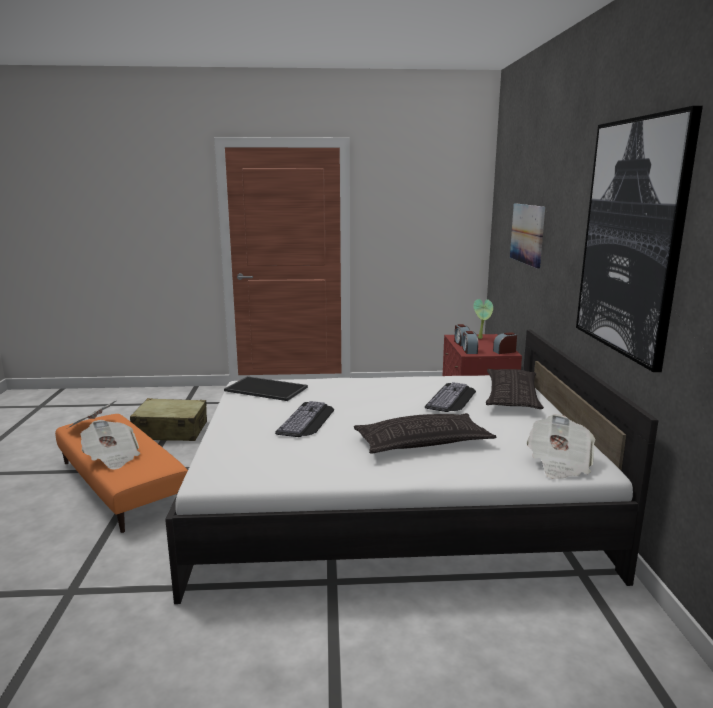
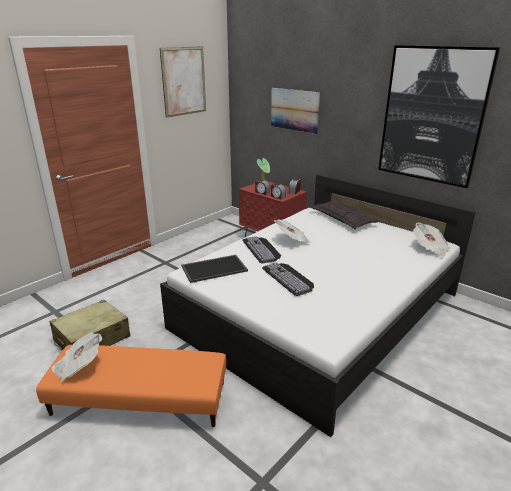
camera: 45 degrees left, 10 degrees up
(112, 458) = (158, 377): newspaper -> newspaper (292, 240)
(415, 192) = (184, 81): none -> picture
(422, 442) = (366, 264): pillow -> none
(452, 398) = (325, 231): keyboard -> keyboard (262, 249)

